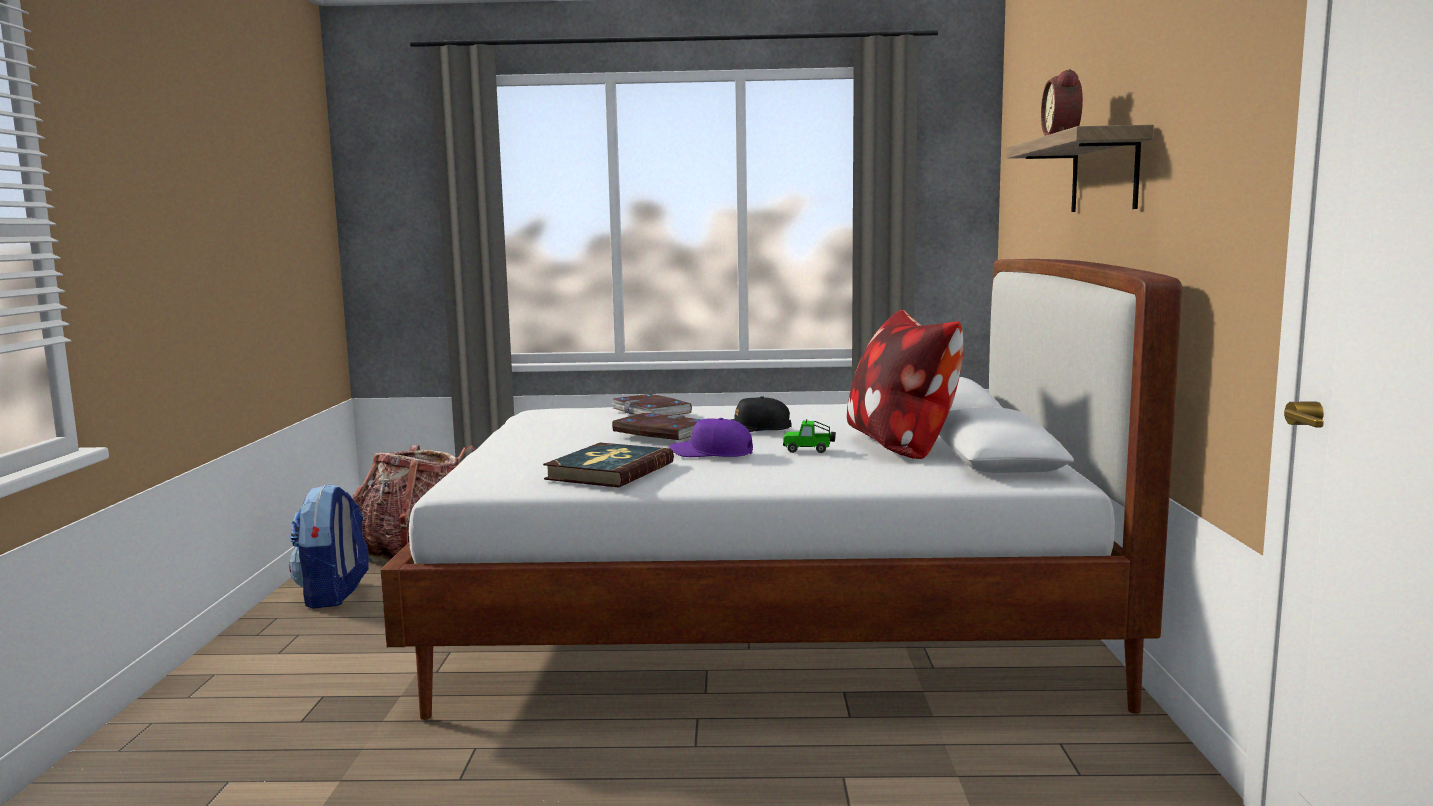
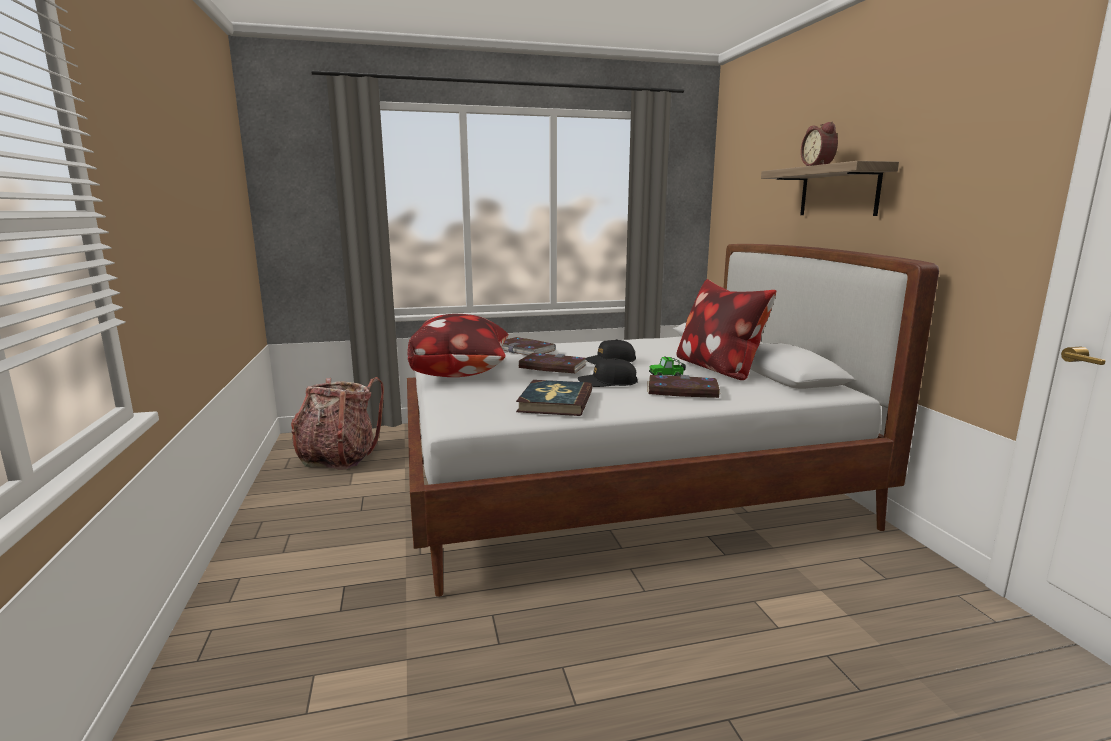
camera: 15 degrees left, 5 degrees up
(334, 595) = (297, 497): backpack -> none
(536, 436) = (462, 373): none -> pillow
(712, 453) = (607, 382): purple cap -> black cap
(804, 467) = (682, 390): none -> book

